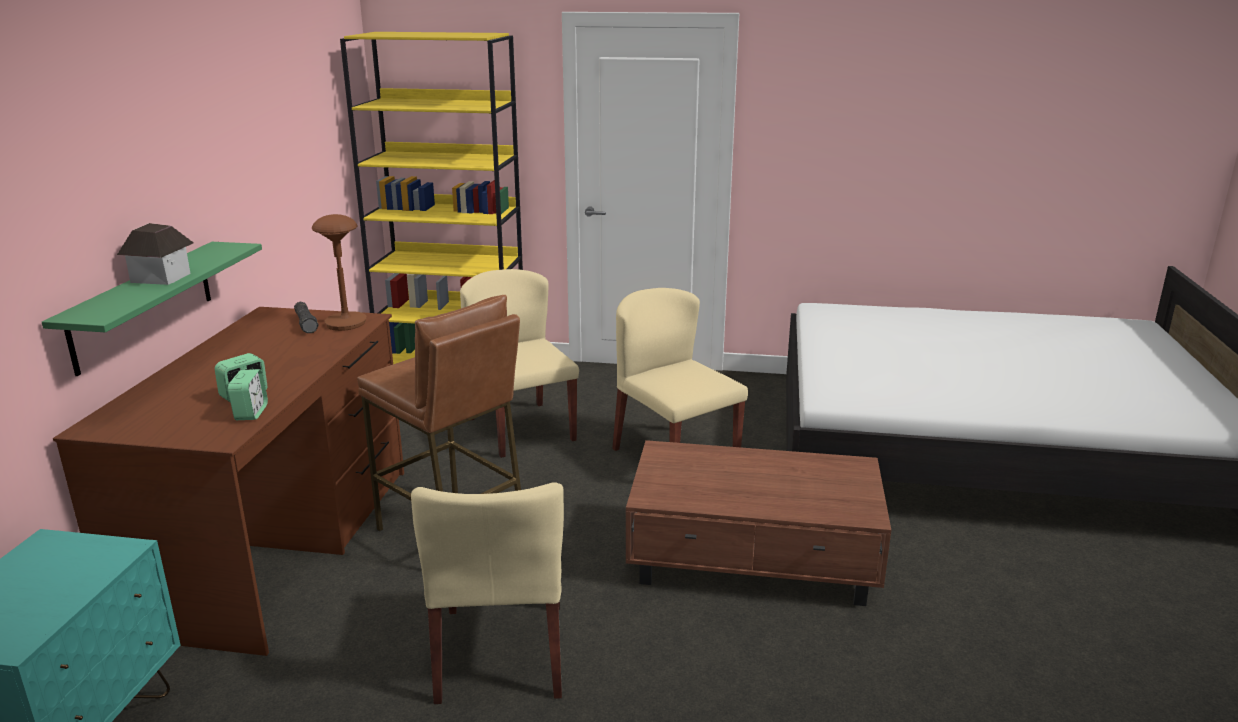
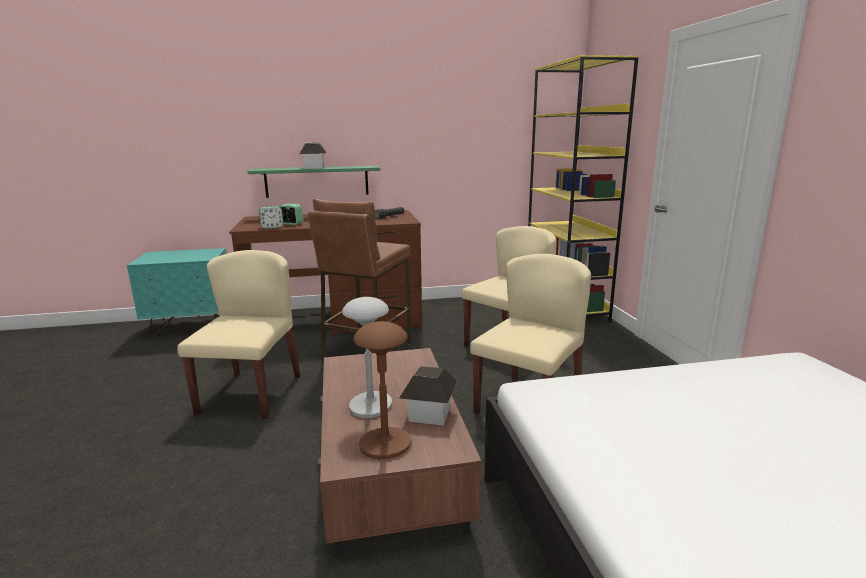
camera: 70 degrees right, 5 degrees down
(346, 323) = (397, 220): brown table lamp -> brown table lamp (385, 445)
(502, 652) = (251, 394): beige chair -> beige chair turned 120 degrees clockwise
(769, 491) = (370, 406): none -> grey table lamp
(795, 465) = (429, 413): none -> toy house

